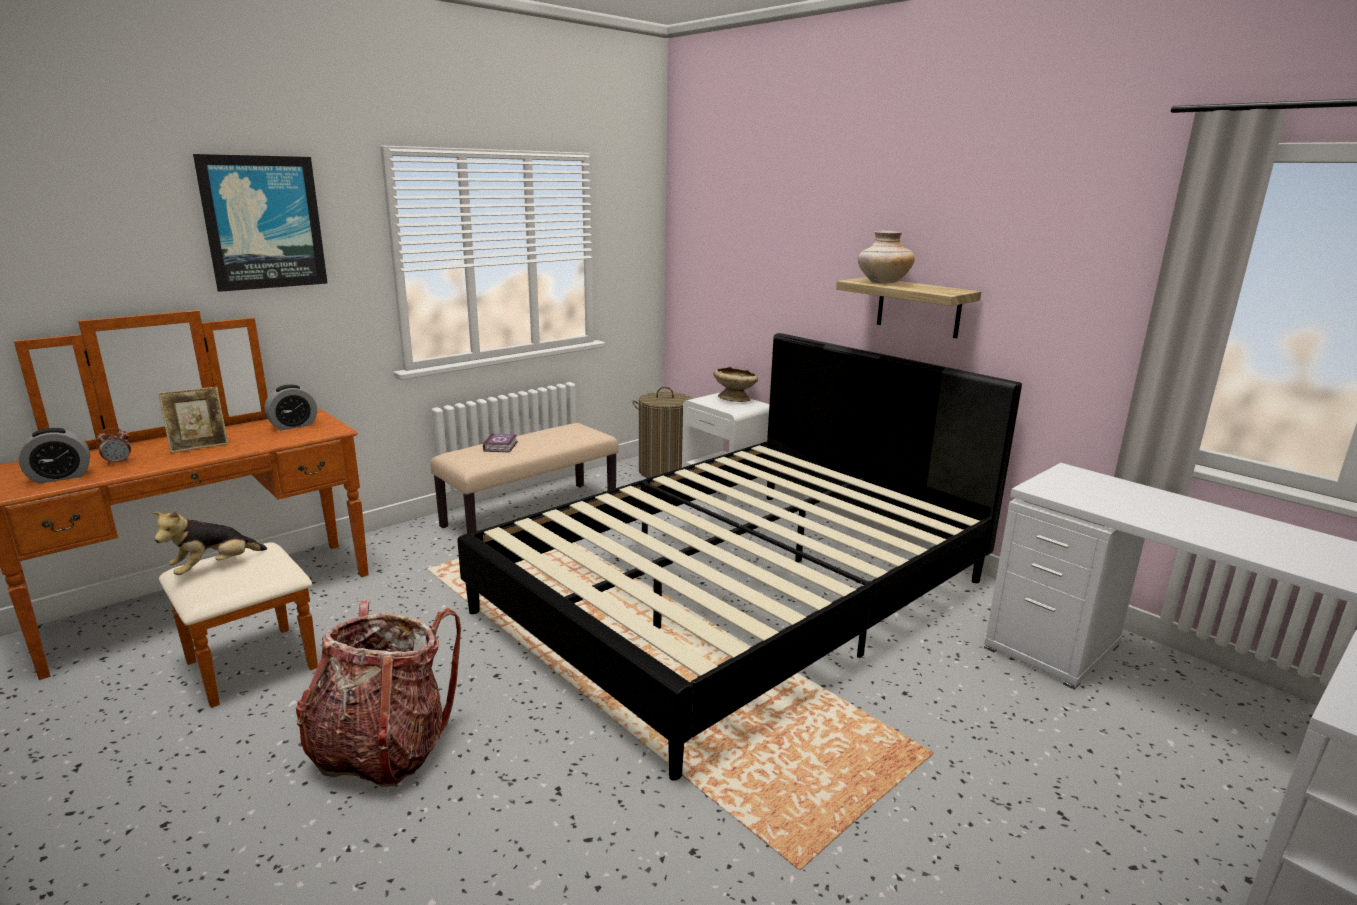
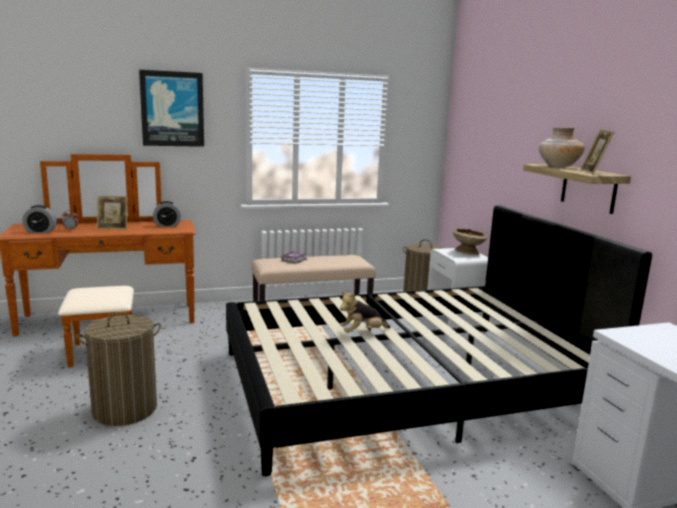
camera: 25 degrees right, 5 degrees down
(214, 568) = (90, 291): plush toy -> plush toy (362, 333)
(383, 749) = (125, 409): backpack -> laundry basket
(938, 289) = (593, 172): none -> picture frame

